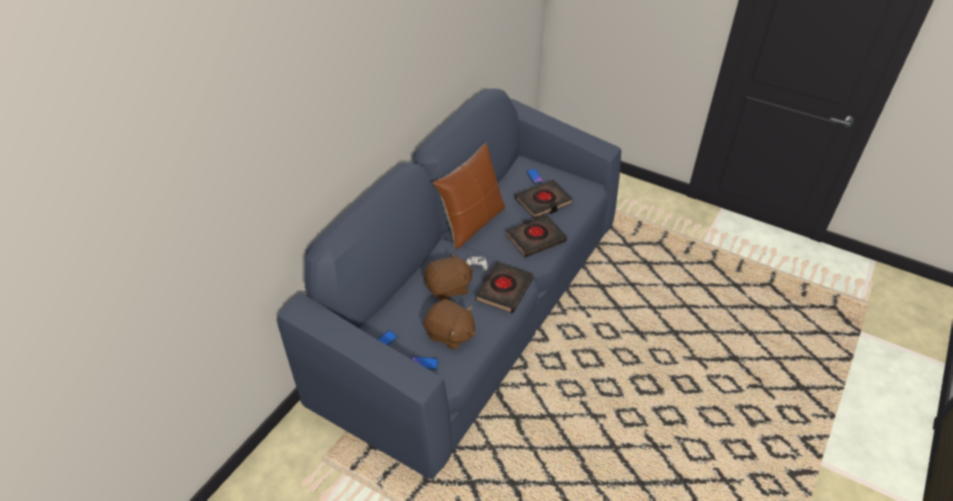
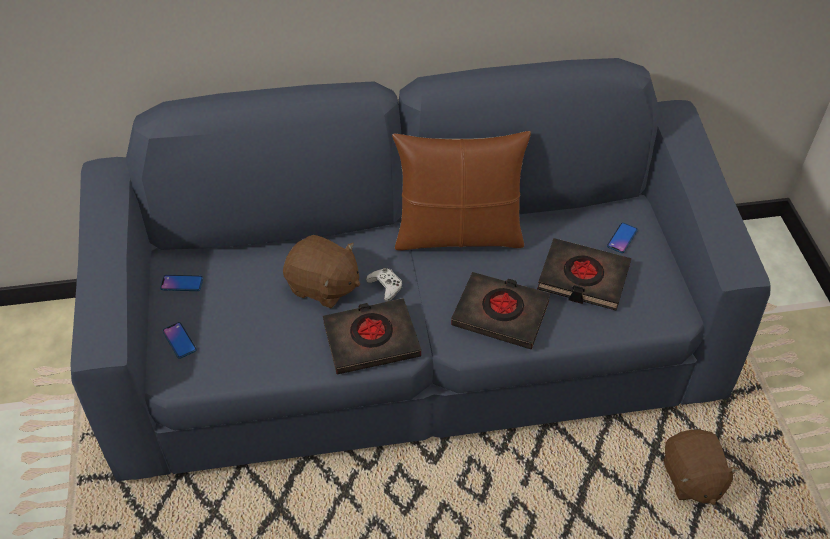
camera: 50 degrees right, 5 degrees up
(450, 334) = (248, 336): brown plush toy -> brown plush toy (691, 478)

